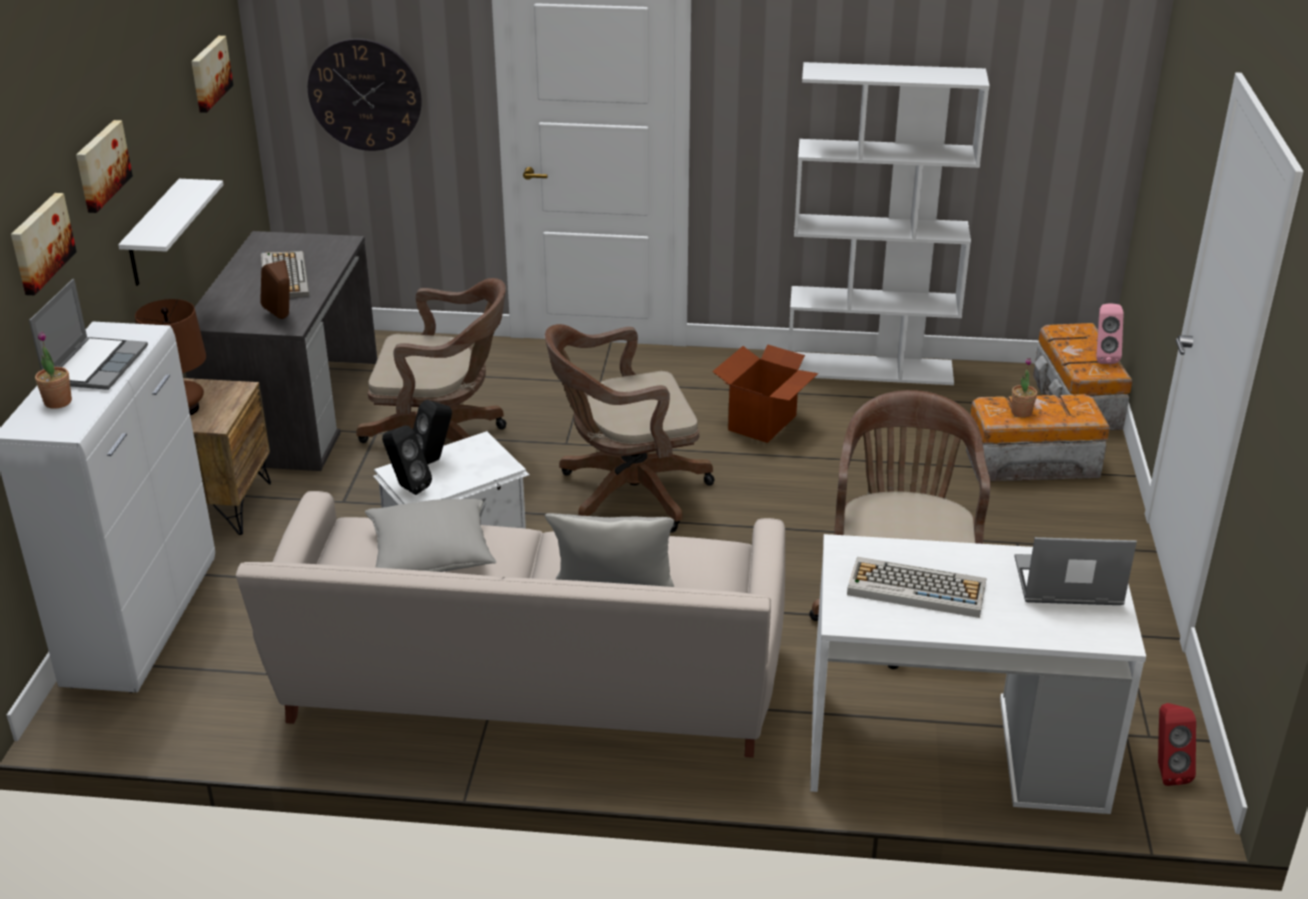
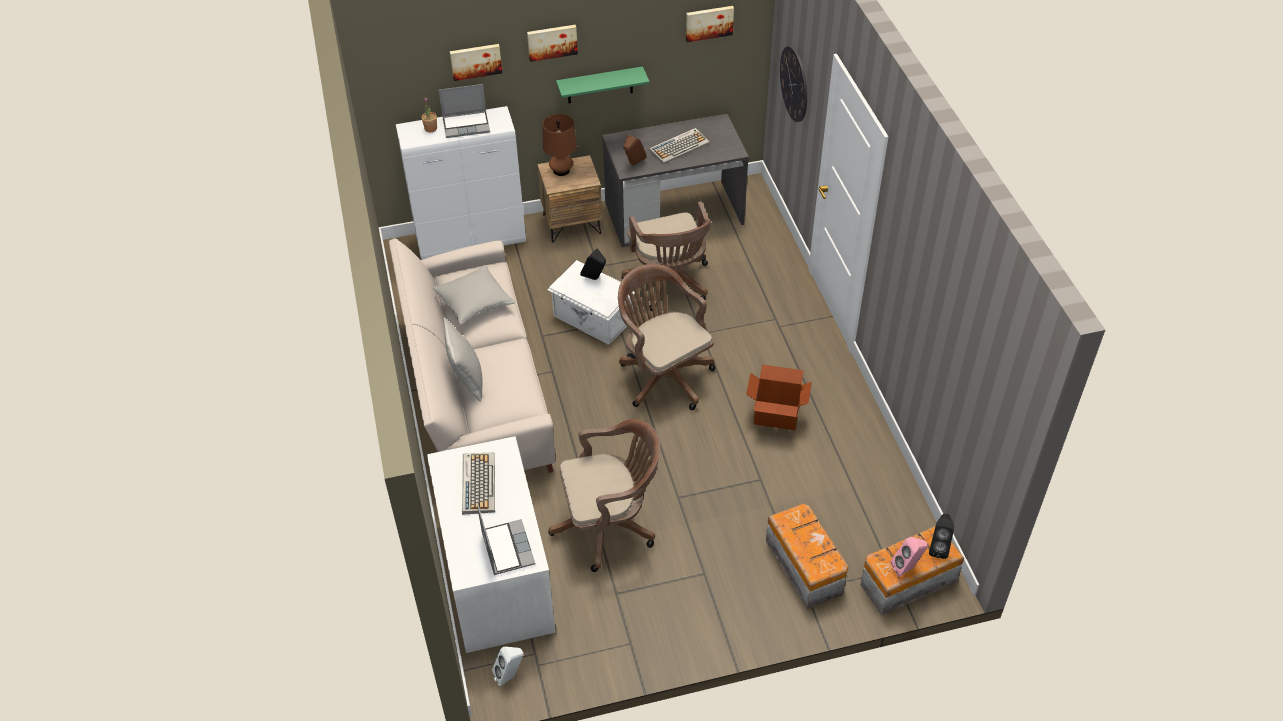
camera: 70 degrees right, 15 degrees up
(154, 234) = (600, 85): white shelf -> green shelf
(407, 487) = (566, 278): black speaker -> black speaker (938, 548)
(870, 369) = (880, 455): white bookcase -> none
(1021, 412) = (799, 531): potted plant -> none
(1166, 771) = (510, 676): red speaker -> white speaker

